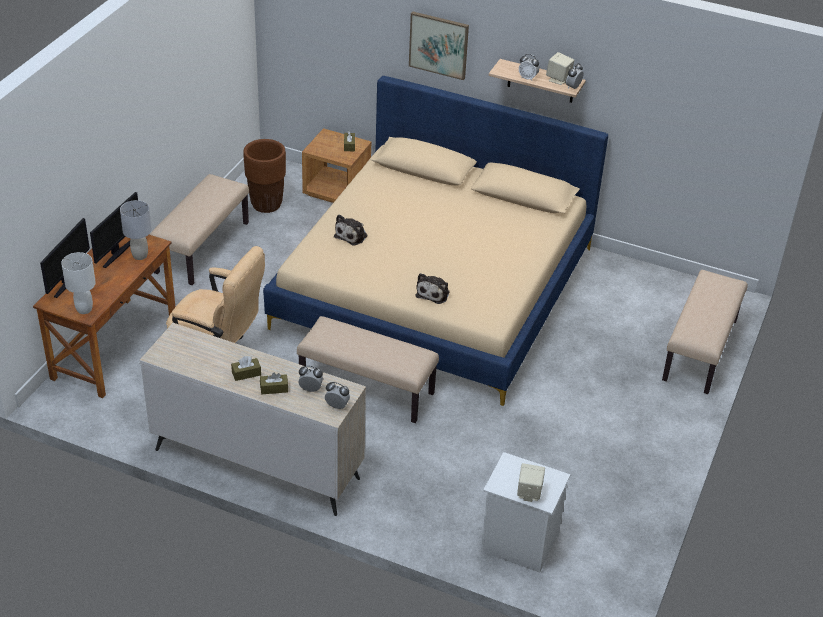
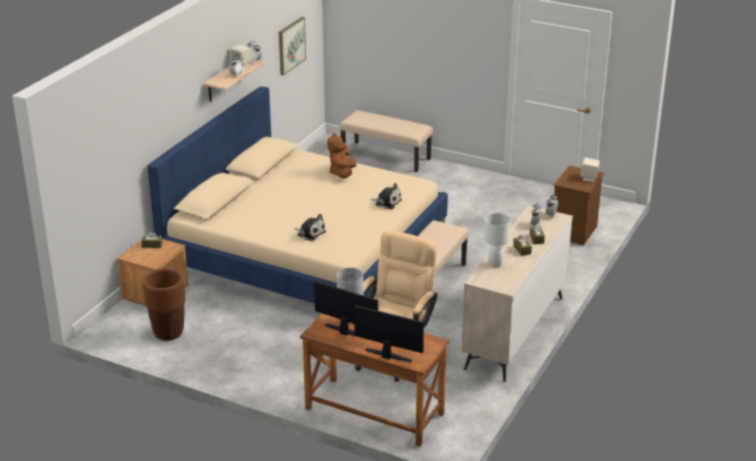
camera: 85 degrees left, 10 degrees down
(84, 309) = (428, 344): white table lamp -> white table lamp (495, 264)
(202, 247) = (230, 368): beige bench -> none
(439, 45) = (171, 105): picture -> picture (291, 45)
(506, 256) = (342, 173): none -> brown plush toy
(517, 544) = (574, 232): white nightstand -> brown nightstand

